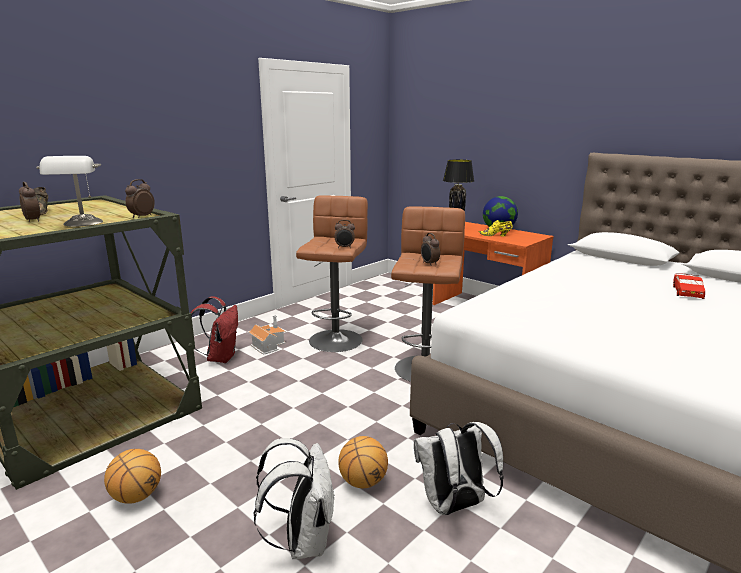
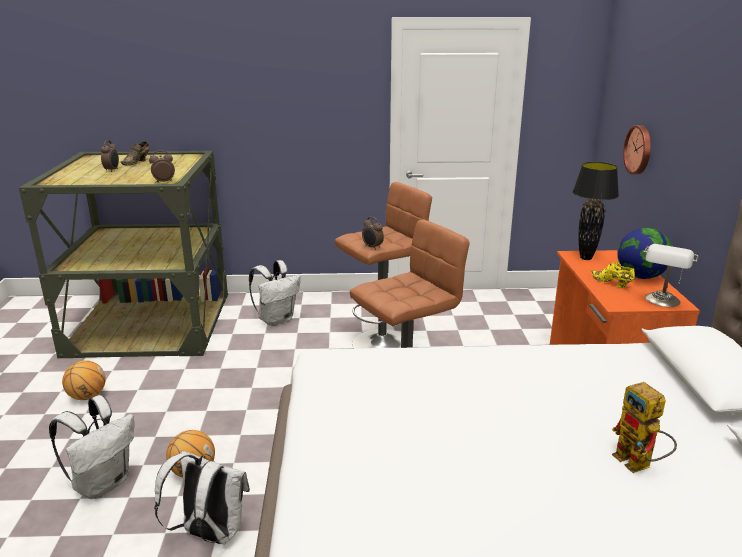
camera: 45 degrees right, 5 degrees up
(82, 224) = (119, 181): white table lamp -> white table lamp (662, 302)
(220, 357) = (276, 319): red backpack -> white backpack
(268, 345) = (325, 323): toy house -> none
(429, 264) = (393, 293): alarm clock -> none
(453, 153) = (639, 149): none -> wall clock
(687, 292) = (639, 465): red toy car -> toy robot

